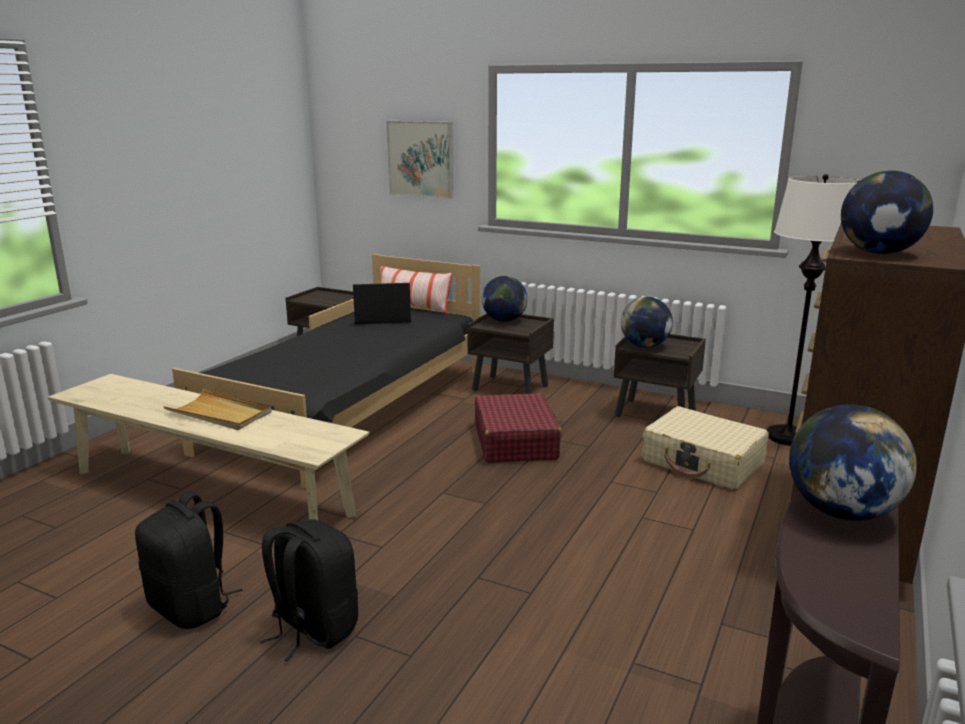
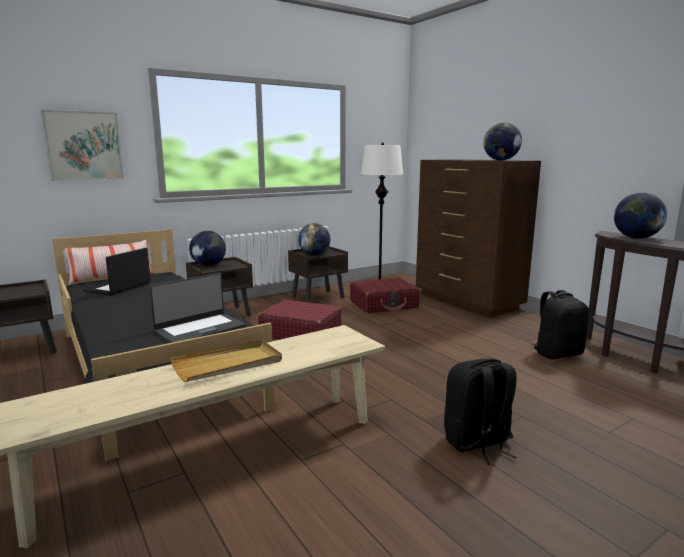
camera: 60 degrees left, 5 degrees down
(192, 607) = (416, 493): black backpack -> black backpack (557, 353)
(294, 379) = (200, 329): none -> laptop
(703, 462) = (384, 304): beige suitcase -> red suitcase

